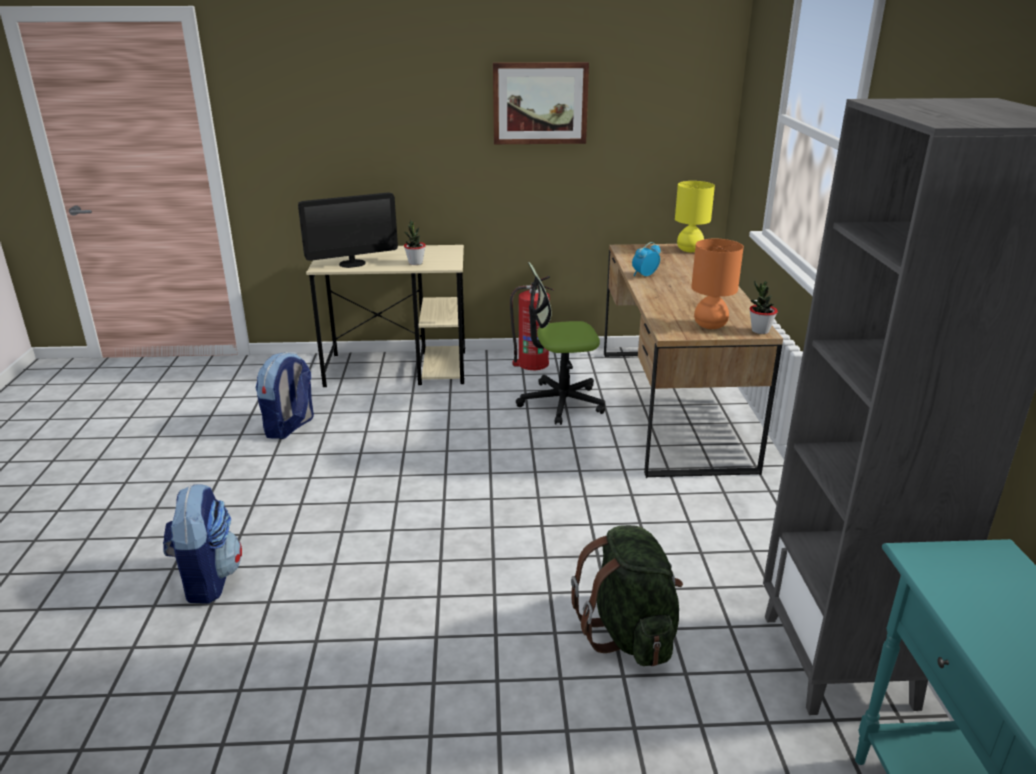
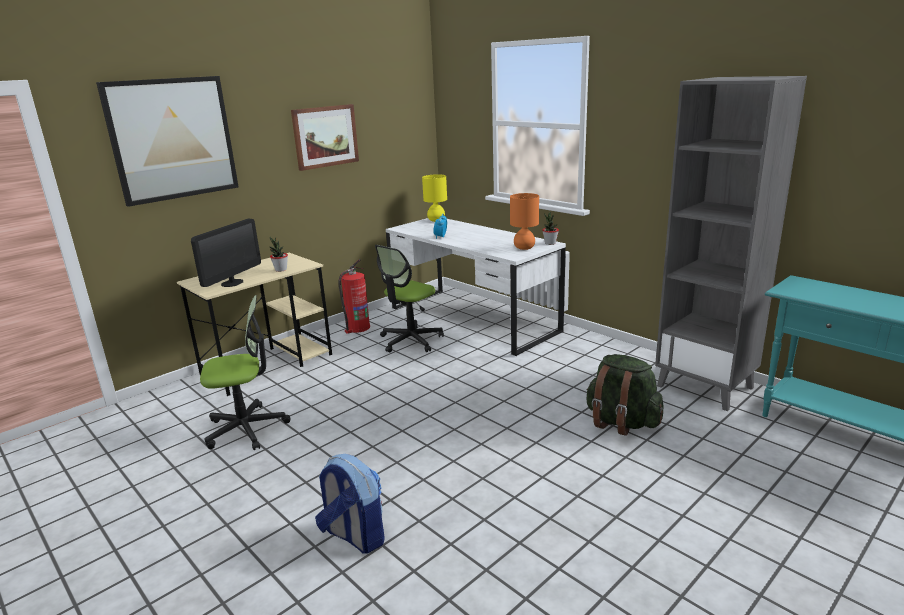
camera: 40 degrees left, 5 degrees down
(290, 427) = (246, 428): backpack -> office chair
(335, 84) = (172, 139): none -> picture
(671, 406) = (472, 319): brown desk -> white desk

